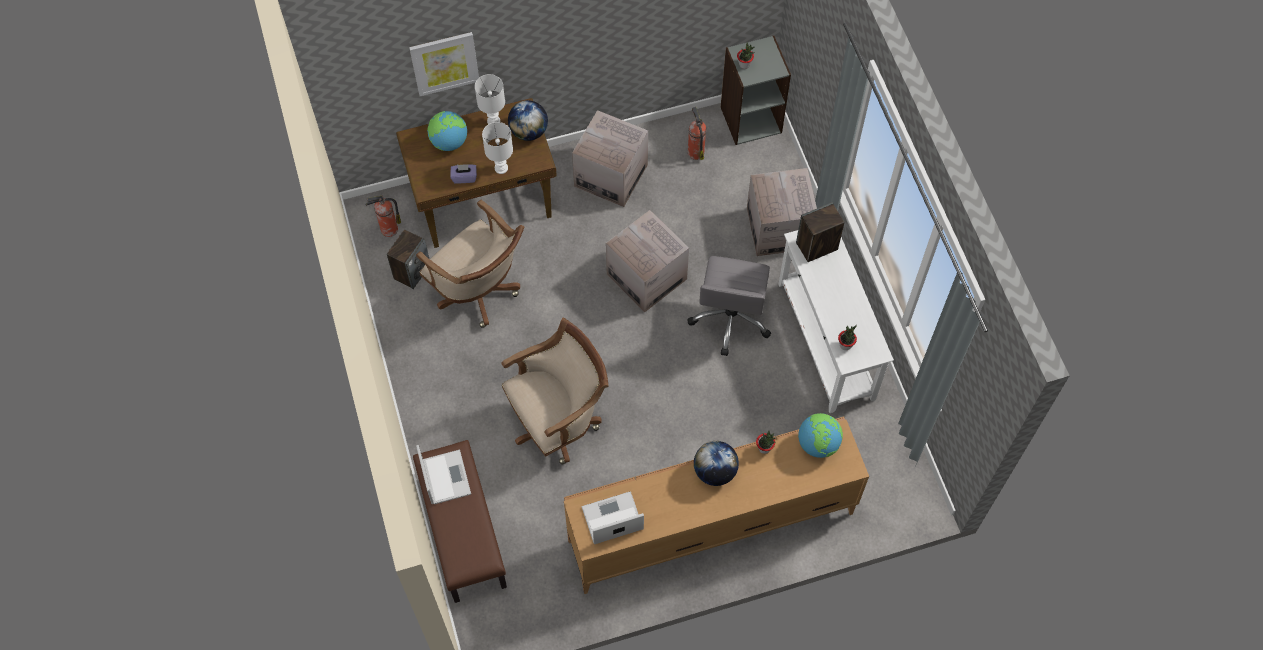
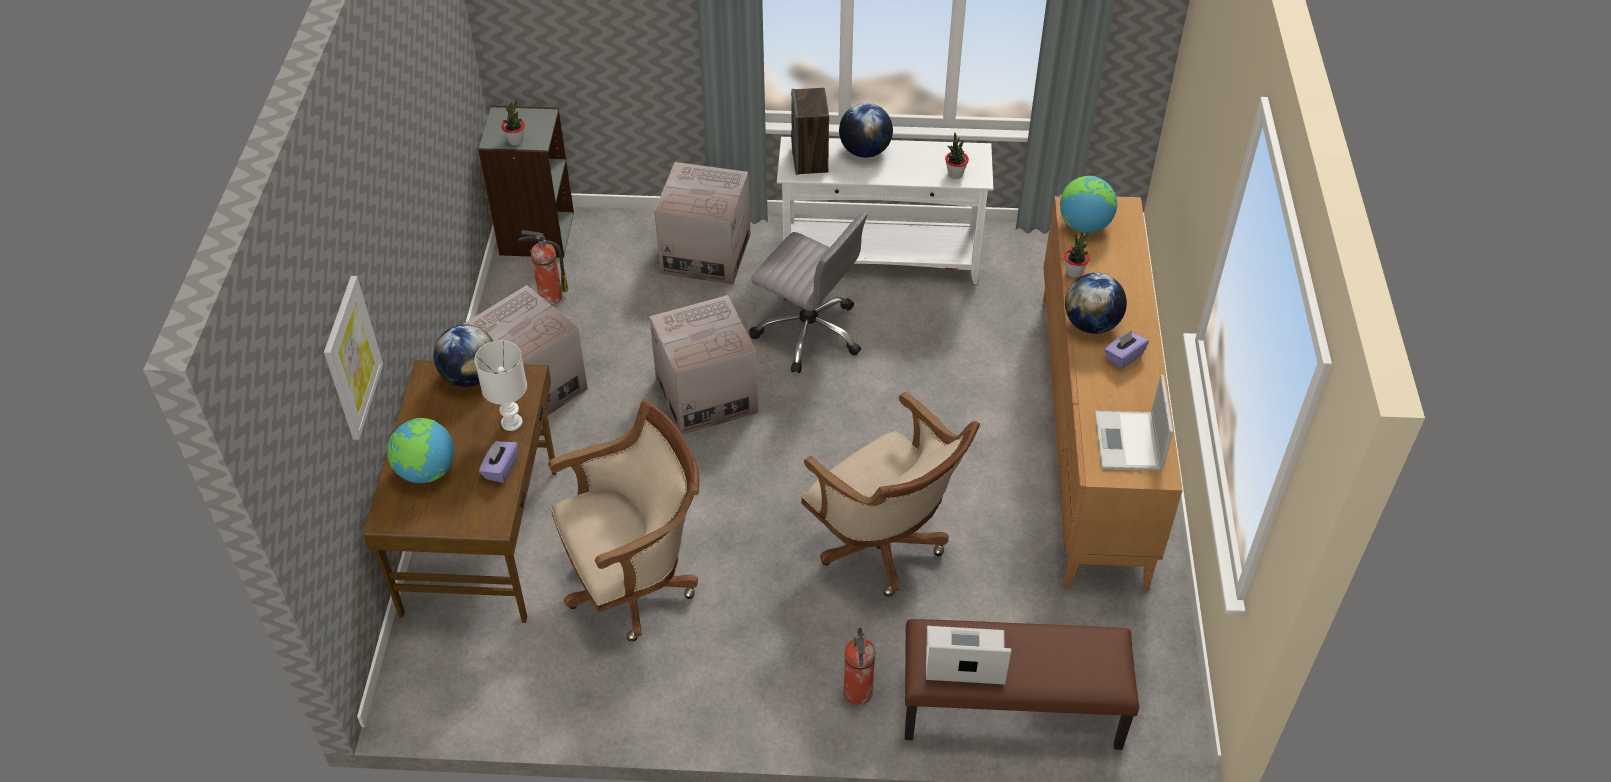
camera: 70 degrees left, 15 degrees down
(388, 229) = (458, 675): fire extinguisher -> fire extinguisher (858, 694)
(412, 271) = (550, 662): speaker -> none
(493, 121) = (425, 411): white table lamp -> none
(559, 423) = (884, 549): office chair -> office chair turned 150 degrees clockwise
(690, 499) = (1123, 357): none -> purple tissue box
(842, 278) = (865, 151): none -> globe

